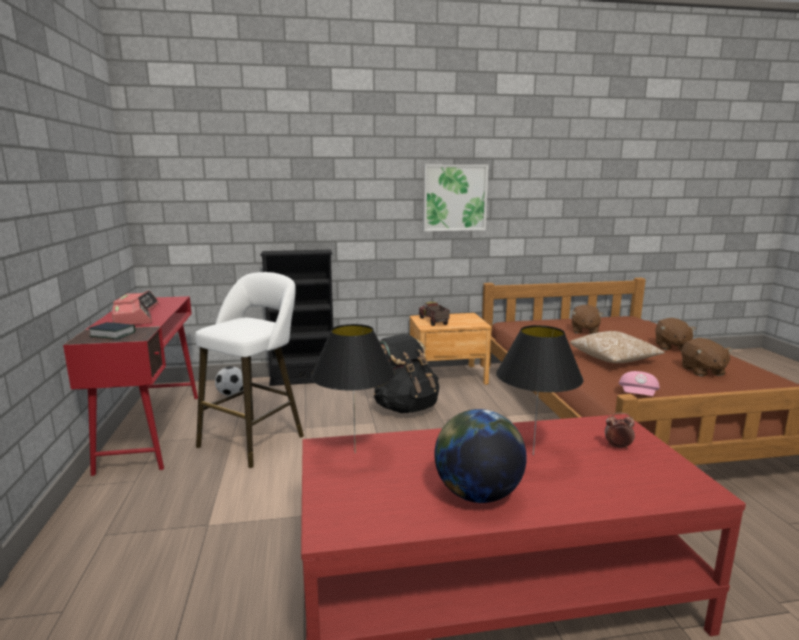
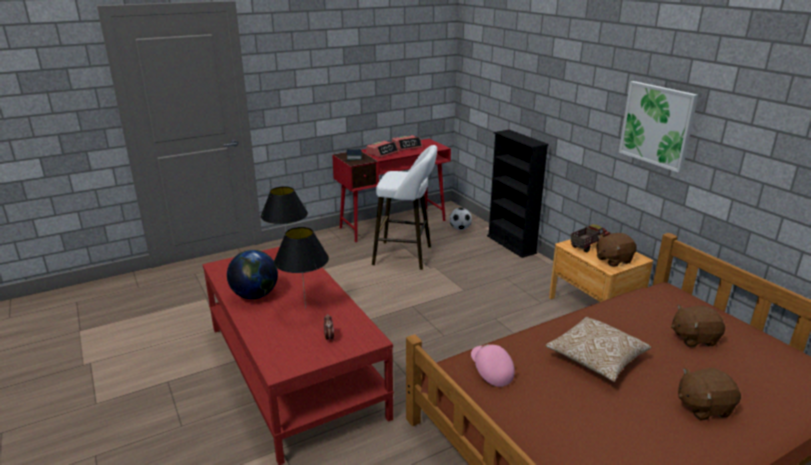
camera: 70 degrees right, 10 degrees up
(405, 407) = (503, 297): black backpack -> none
(638, 396) = (490, 372): pink cap -> pink cap turned 60 degrees clockwise
(702, 371) = (617, 424): brown plush toy -> brown plush toy (613, 260)

